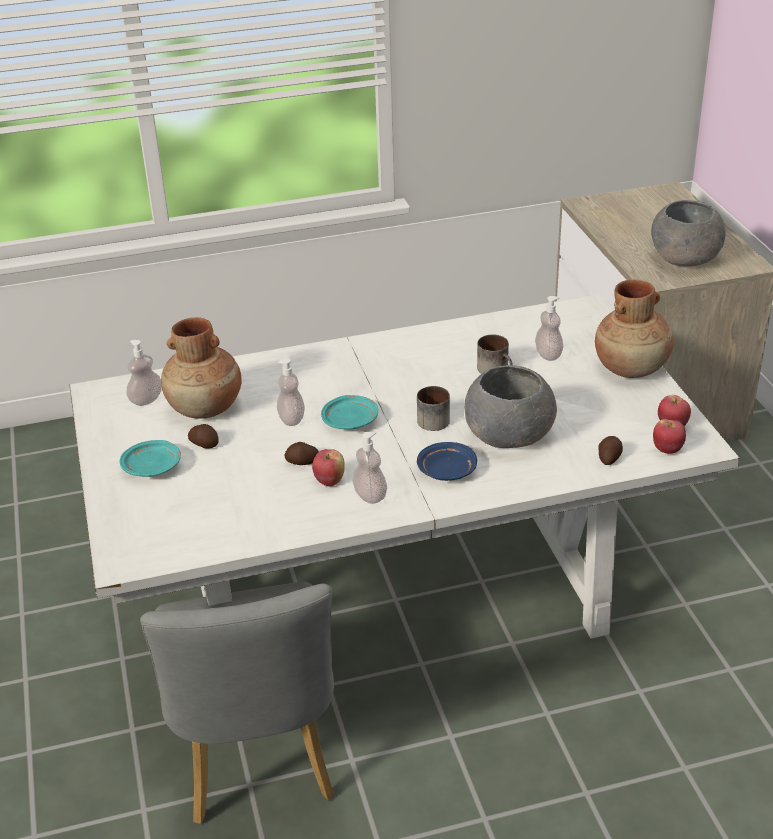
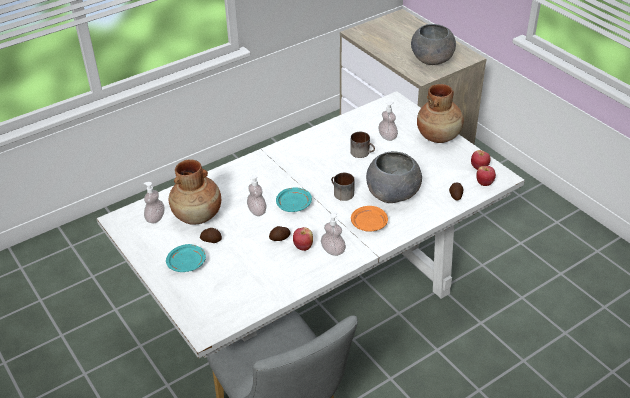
camera: 20 degrees left, 5 degrees up
(446, 470) = (369, 224): blue plate -> orange plate

